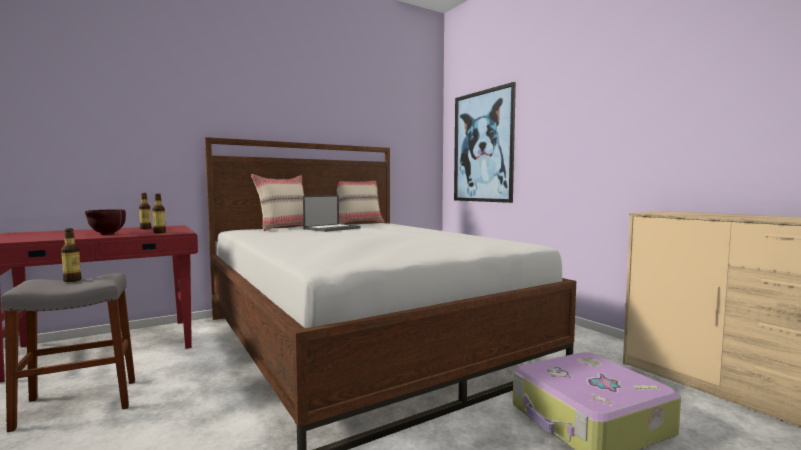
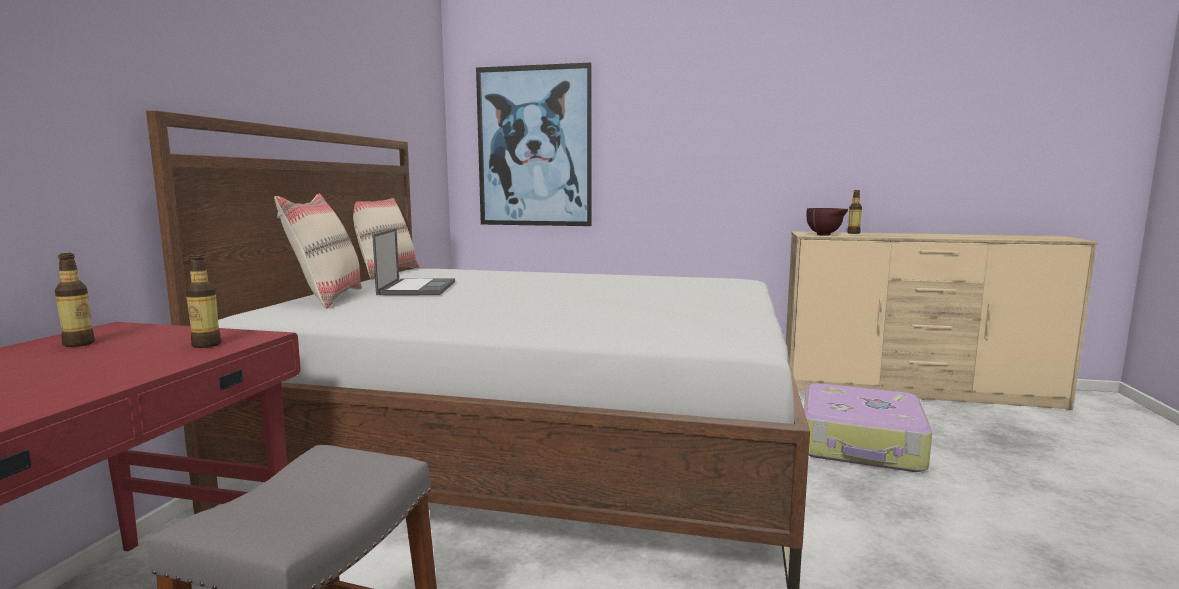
camera: 45 degrees left, 5 degrees up
(72, 280) = (298, 488): bottle -> bottle (853, 233)
(106, 234) = (88, 374): brown bowl -> brown bowl (825, 235)

